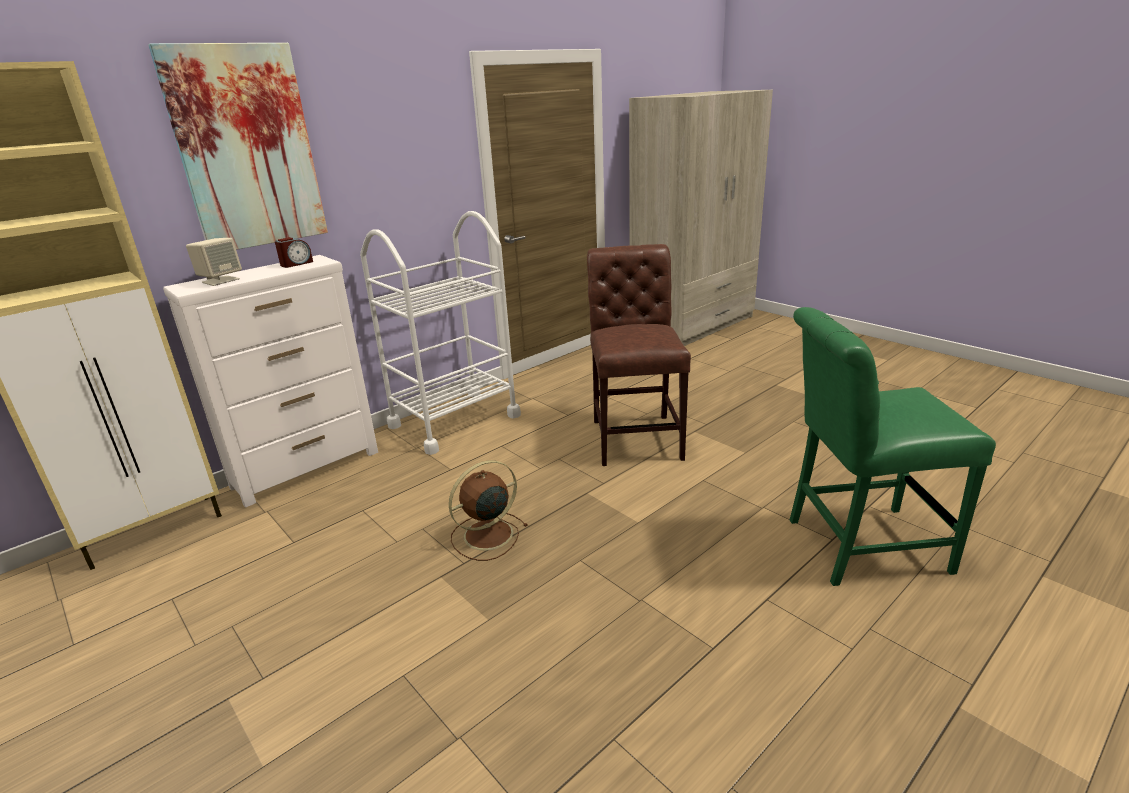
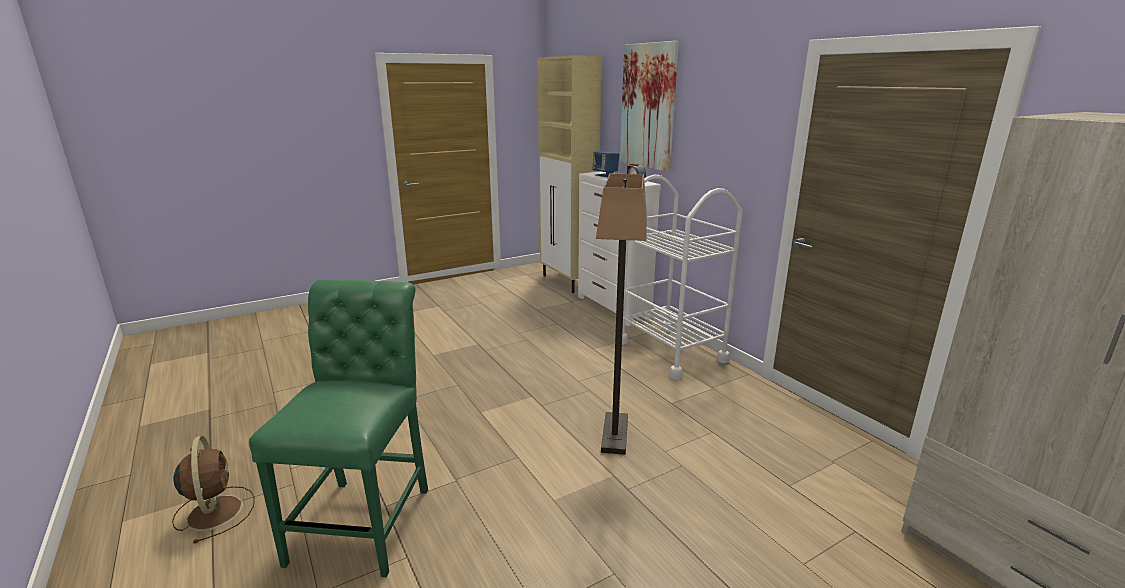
camera: 100 degrees right, 5 degrees down
(220, 280) = (605, 175): beige speaker -> blue speaker
(486, 535) = (505, 357): brown fan -> brown fan (215, 511)
(636, 436) = (615, 435): brown chair -> floor lamp

